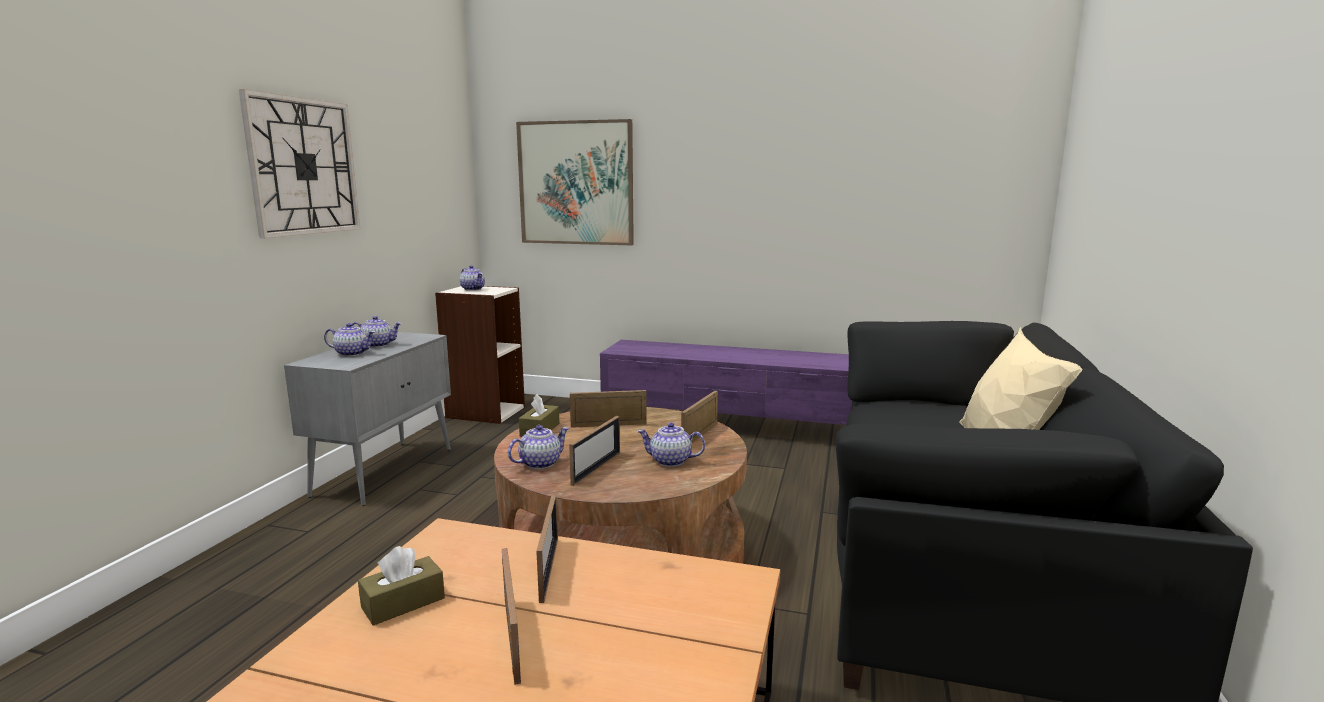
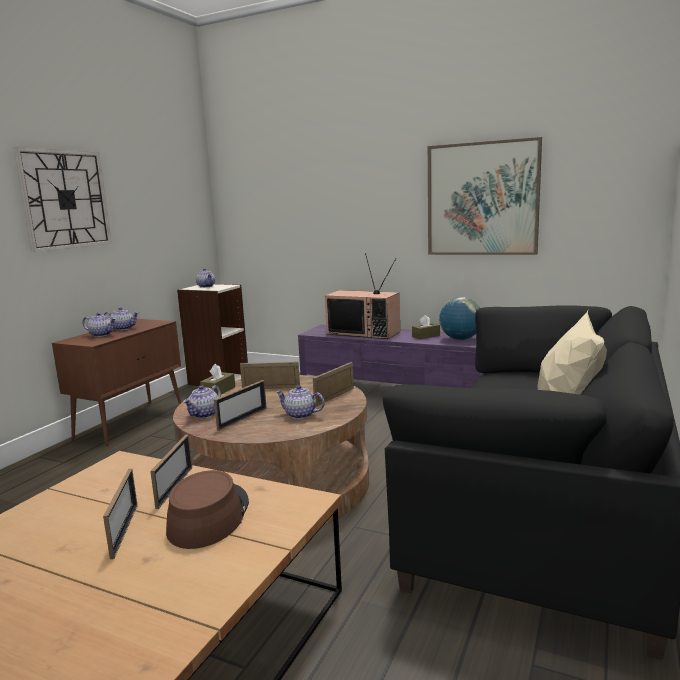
camera: 10 degrees right, 0 degrees up
(385, 471) = (131, 422): grey cabinet -> brown cabinet
(403, 603) = (67, 504): brown tissue box -> brown tissue box (426, 336)
(540, 463) = (204, 414): teapot -> teapot turned 150 degrees clockwise
(576, 183) = (284, 202): picture -> picture (482, 199)
(621, 610) = (208, 516): none -> brown hat
(684, 350) = (365, 332): none -> television
(807, 359) = (460, 339): none -> globe

